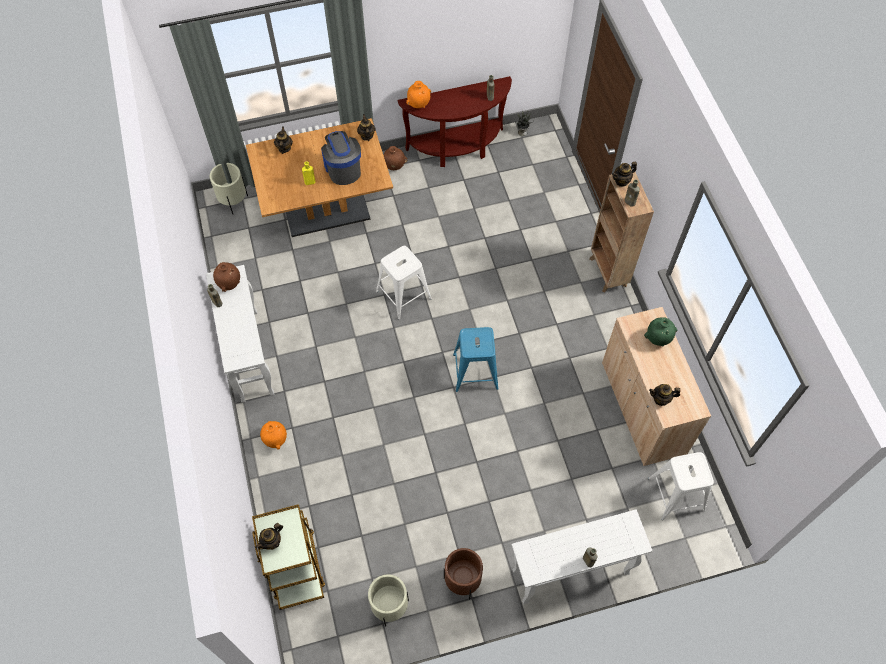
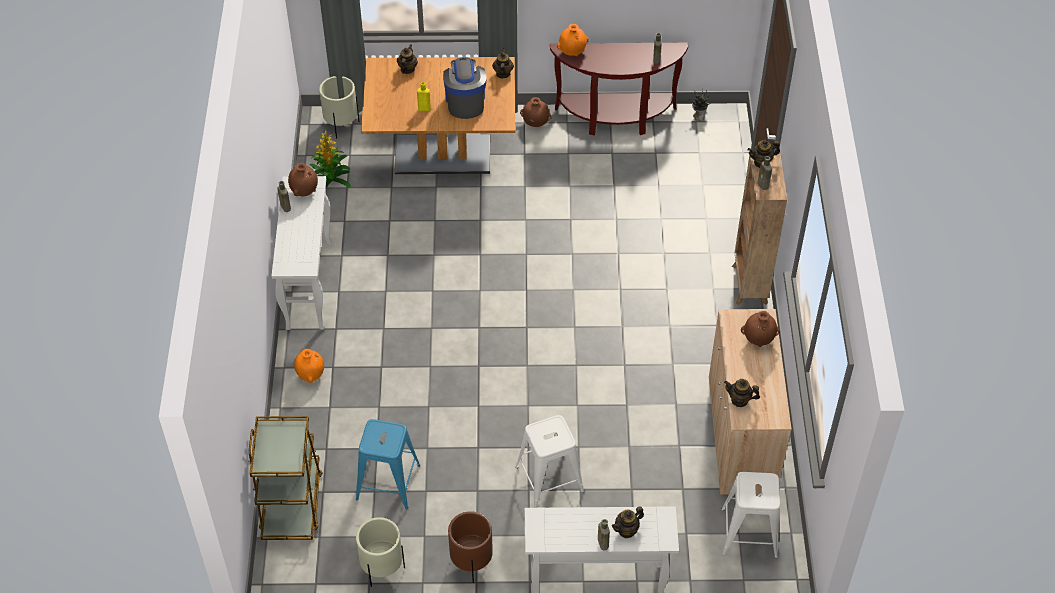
camera: 15 degrees right, 10 degrees down
(238, 253) = (330, 179): none -> potted plant
(272, 541) = (269, 446): teapot -> teapot (627, 530)
(403, 294) = (502, 259): white stool -> white stool (549, 479)
(475, 372) = (558, 355): blue stool -> blue stool (388, 482)
(658, 338) = (759, 339): green vase -> brown vase

